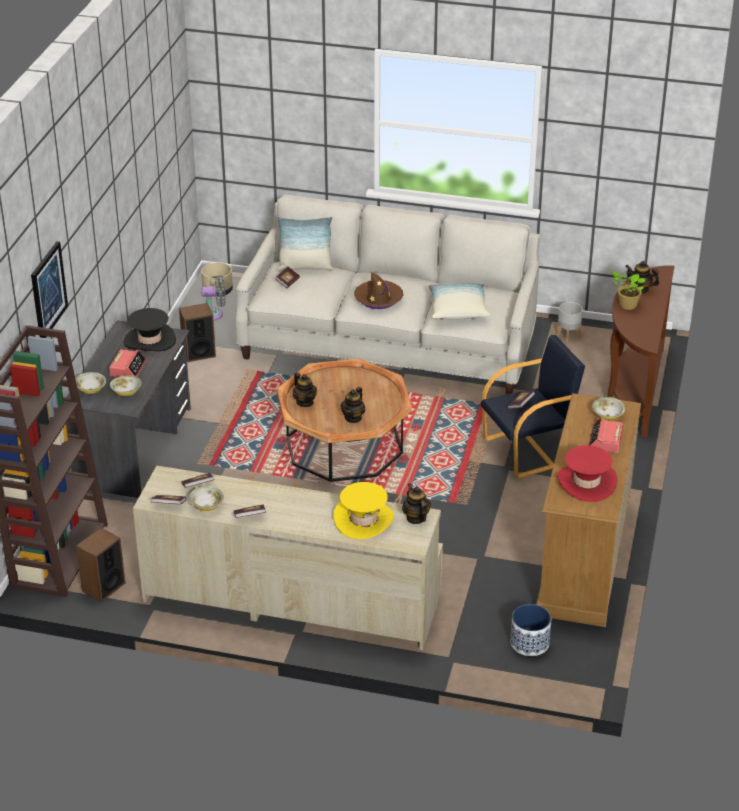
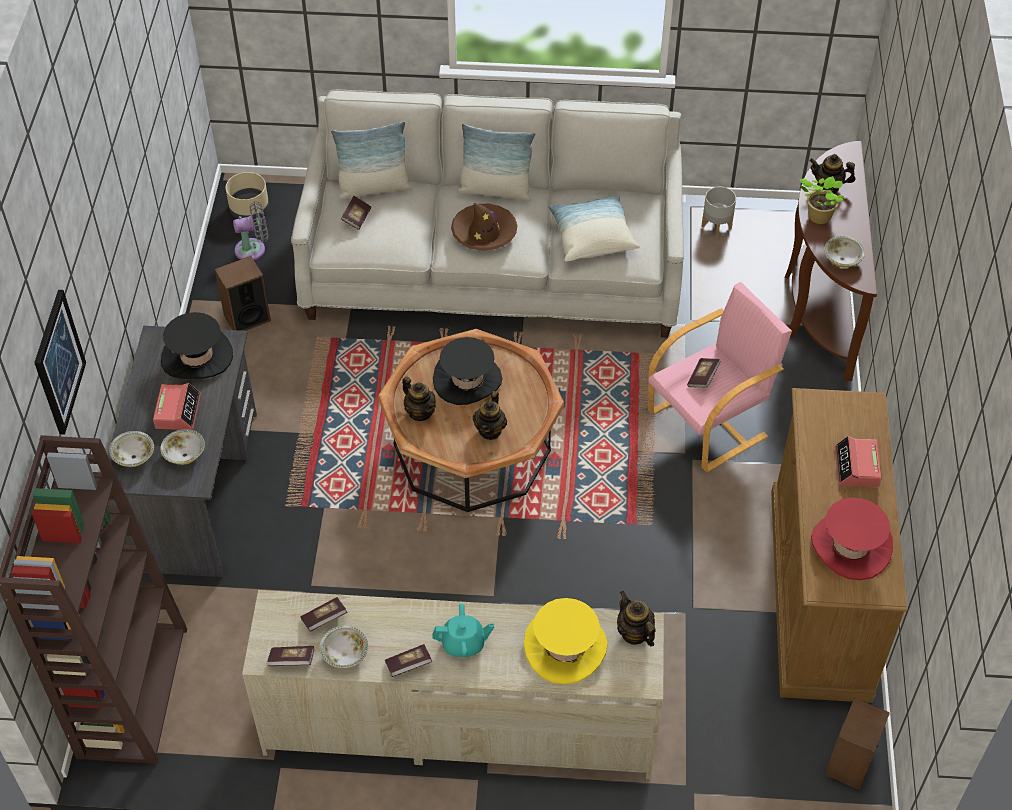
camera: 10 degrees left, 15 degrees up
(103, 587) = (204, 738): speaker -> speaker (849, 763)
(292, 510) = (463, 644): none -> turquoise teapot
(344, 388) = (467, 380): none -> black hat
(394, 277) = (495, 191): none -> pillow
(528, 450) = (709, 424): black armchair -> pink armchair
(529, 643) = (783, 745): planter -> none
(607, 416) = (848, 423): bowl -> bowl (842, 260)

